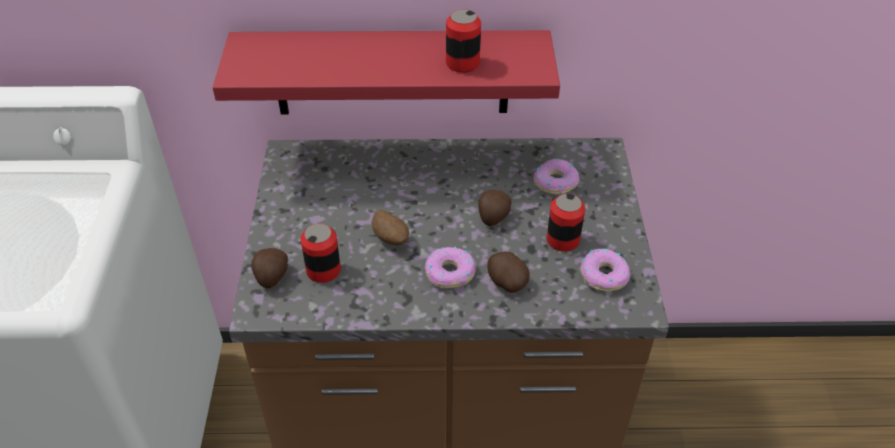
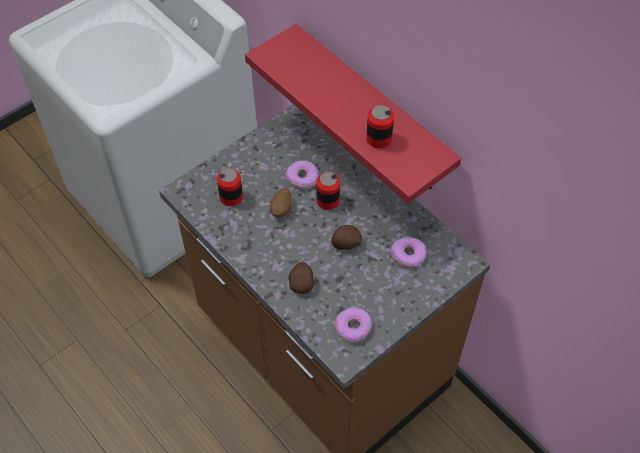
camera: 50 degrees right, 10 degrees up
(271, 277) = (206, 179): potato -> none
(450, 273) = (283, 253): donut -> donut (302, 178)
(563, 240) = (361, 289): can -> can (328, 201)

